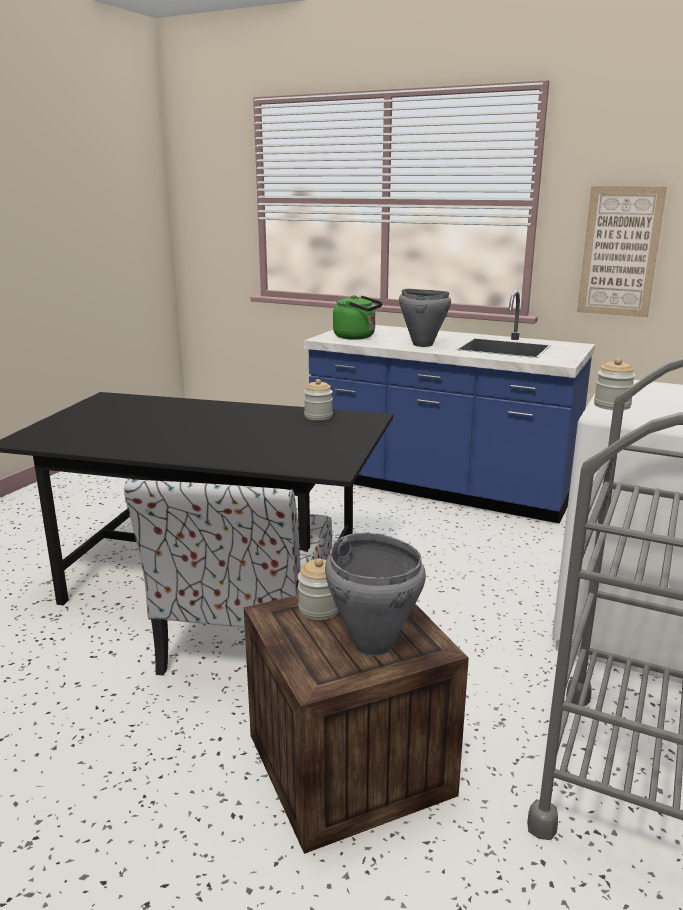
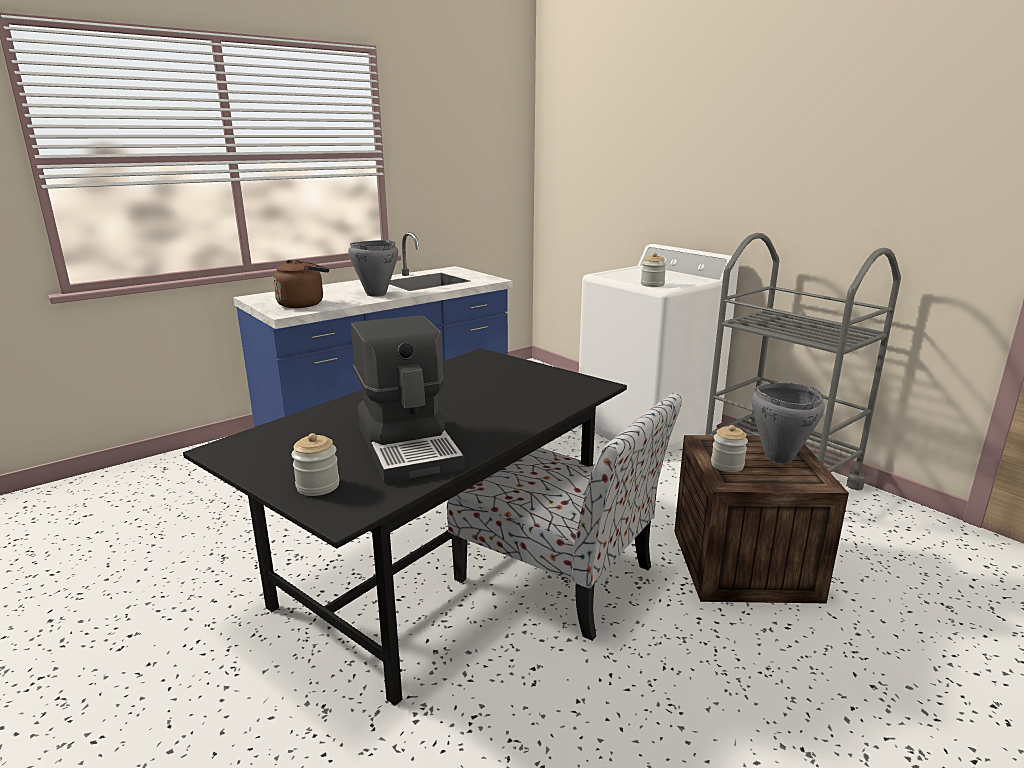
camera: 65 degrees left, 0 degrees up
(134, 434) = (410, 446): none -> coffee machine
(318, 416) = (456, 369): jar -> jar (318, 486)
(357, 337) = (303, 304): green kettle -> brown kettle
(620, 252) = (446, 191): picture -> none

